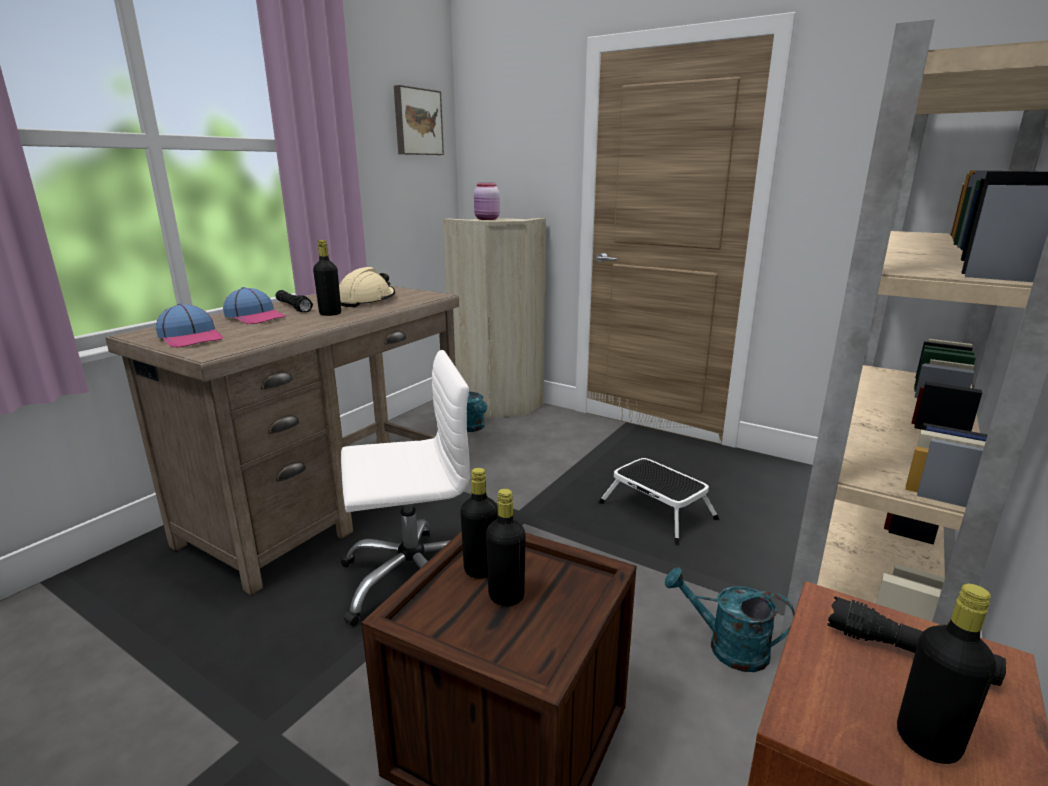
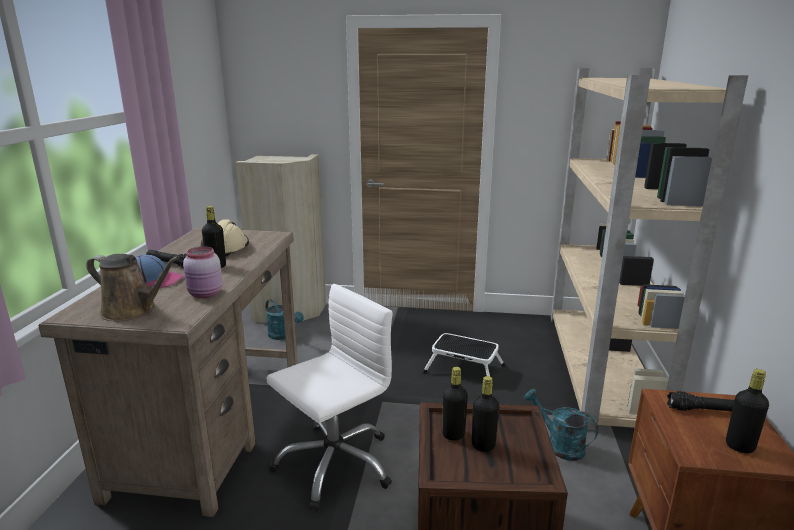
camera: 25 degrees left, 0 degrees up
(191, 338) = (132, 311): cap -> brown watering can
(417, 122) = (201, 79): picture -> none
(487, 219) = (276, 160): pink jar -> pink jar (206, 294)
(727, 647) = (559, 445): turquoise watering can -> turquoise watering can turned 45 degrees clockwise

